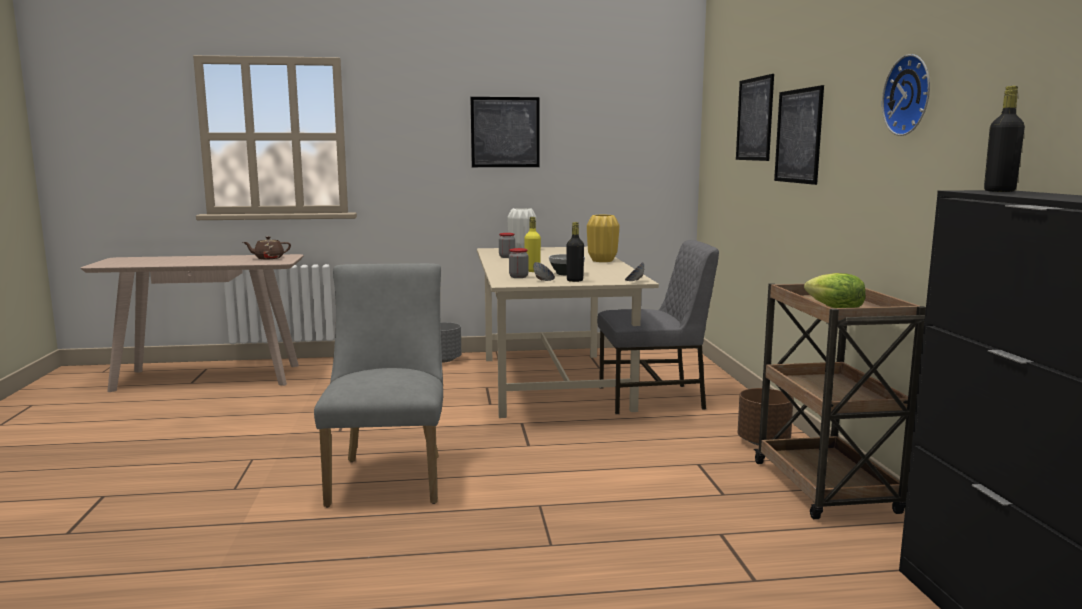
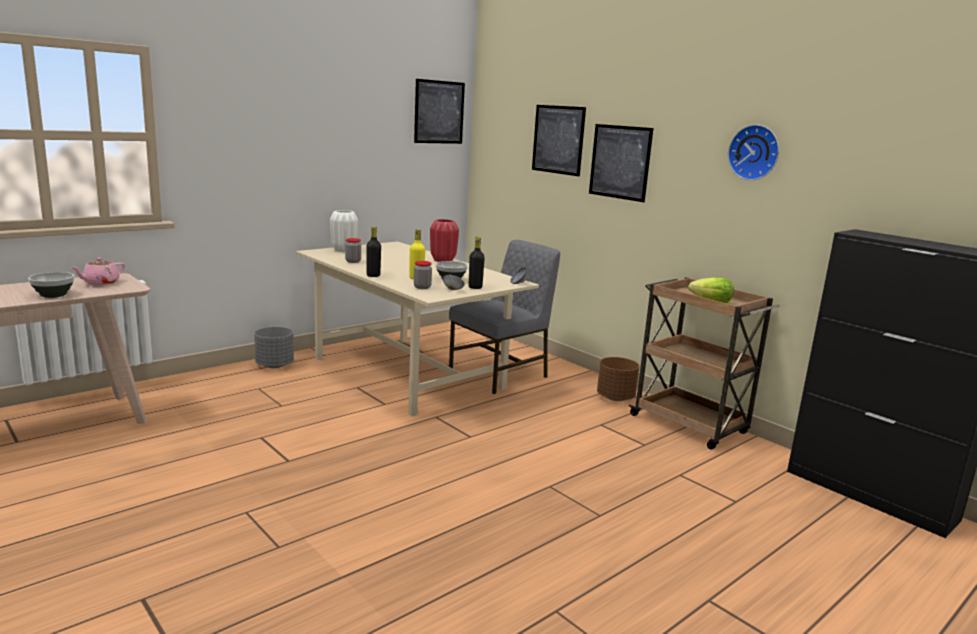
camera: 35 degrees left, 5 degrees up
(221, 262) = (54, 294): none -> bowl
(268, 258) = (100, 283): brown teapot -> pink teapot
(389, 476) = (403, 493): grey chair -> none
(505, 132) = (319, 135): picture -> picture (439, 112)
(602, 261) = (443, 260): yellow vase -> red vase
(999, 191) = (868, 234): black bottle -> black bottle (373, 275)

